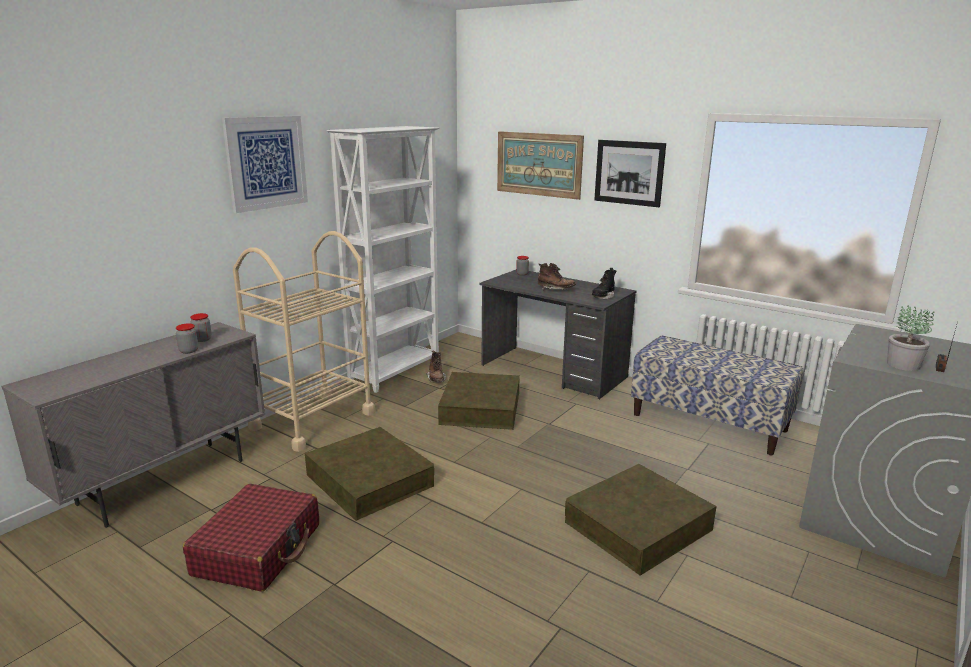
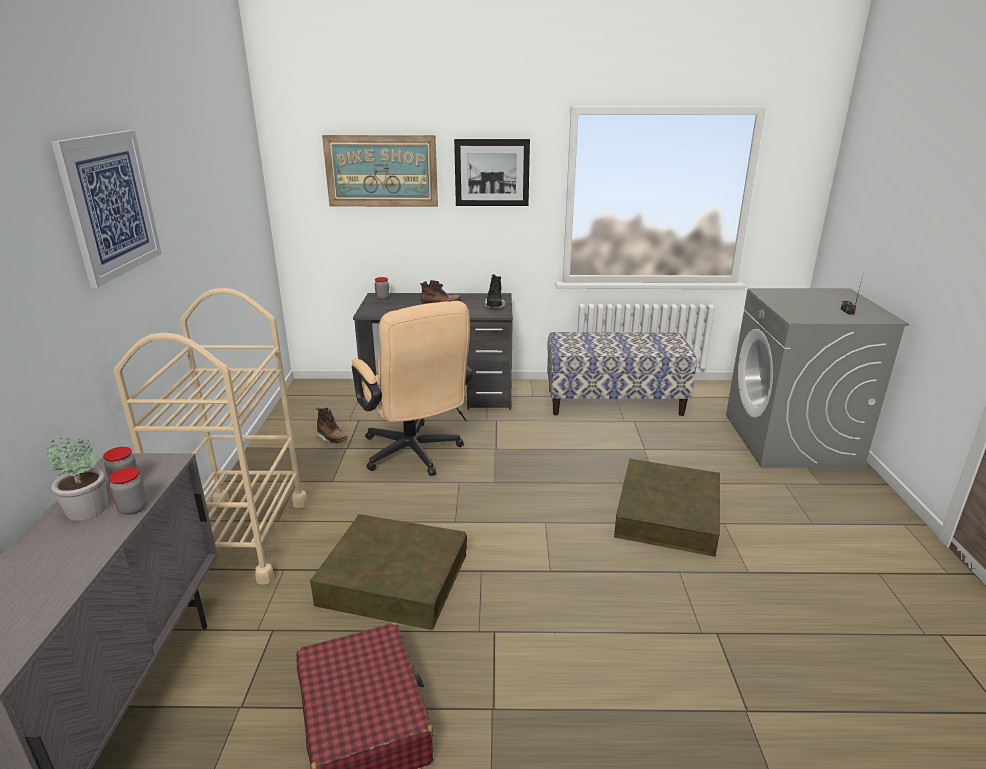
camera: 35 degrees left, 5 degrees up
(396, 372) = (276, 445): white bookcase -> none
(480, 408) = (415, 455): brown storage box -> beige office chair
(903, 365) = (828, 315): potted plant -> potted plant (87, 509)

